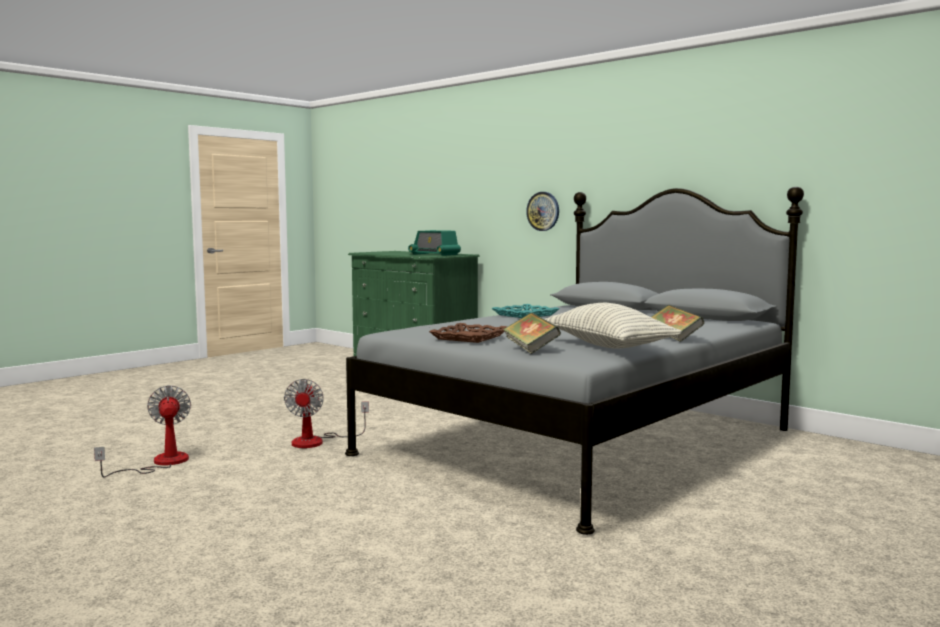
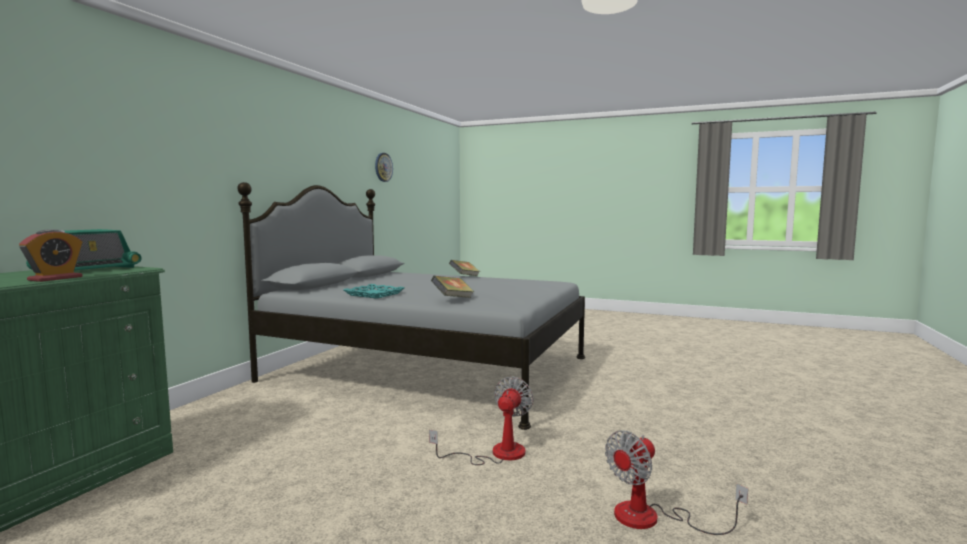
camera: 110 degrees left, 0 degrees up
(317, 441) = (496, 454): fan -> fan turned 45 degrees counterclockwise
(397, 254) = (55, 278): none -> alarm clock
(469, 337) = (517, 294): brown tray -> none
(531, 349) = (540, 286): book -> book (452, 298)
(543, 211) = (189, 201): wall clock -> wall clock (383, 167)
(608, 346) = (508, 281): pillow -> none

